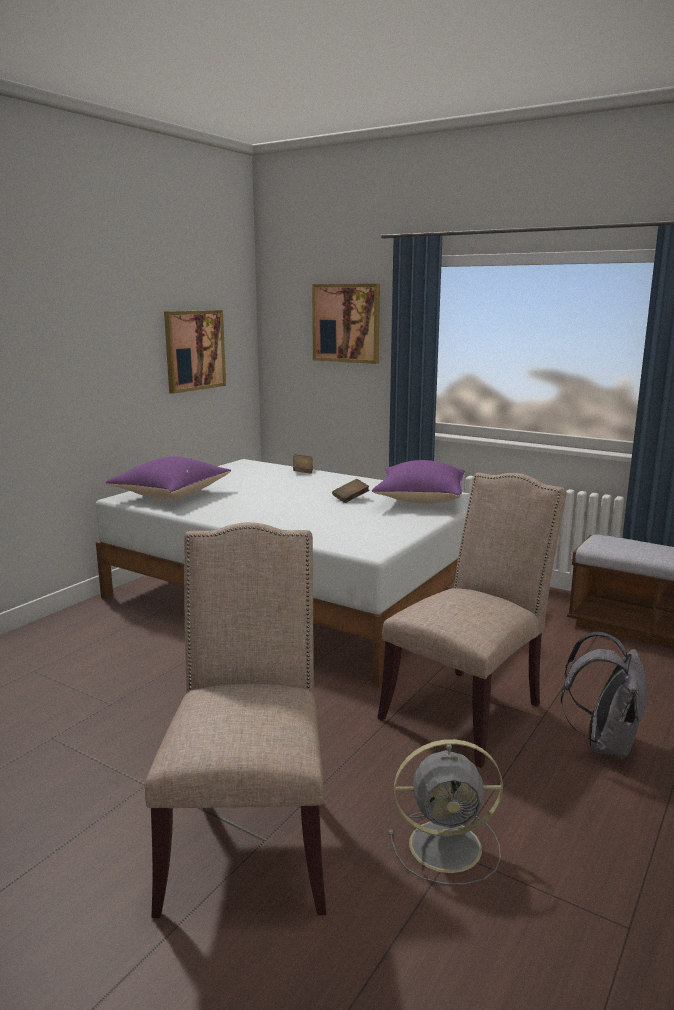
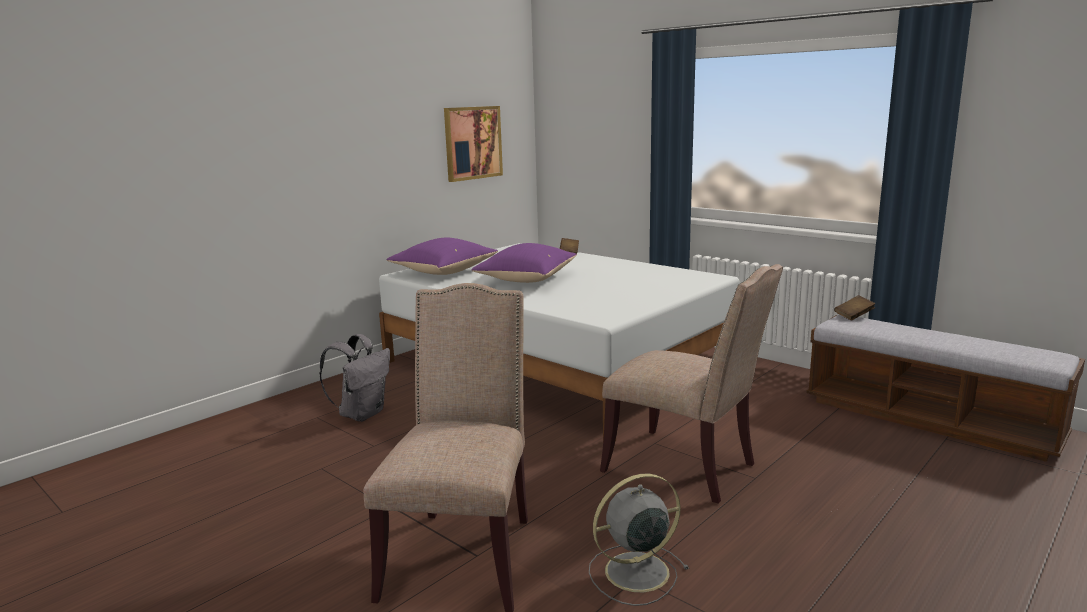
camera: 10 degrees right, 0 degrees up
(346, 323) = (612, 115): picture -> none
(350, 499) = (603, 277): brown book -> brown book (854, 316)
(420, 500) = (668, 279): purple pillow -> purple pillow (526, 280)
(448, 846) = (634, 572): grey fan -> grey fan turned 150 degrees clockwise
(468, 710) = (686, 468): beige chair -> beige chair turned 75 degrees clockwise
(604, 744) = (808, 503): grey backpack -> grey backpack (362, 414)

